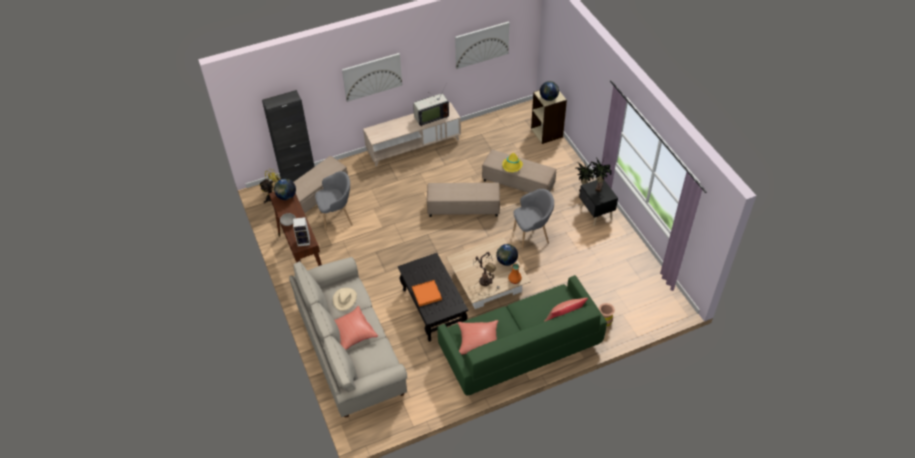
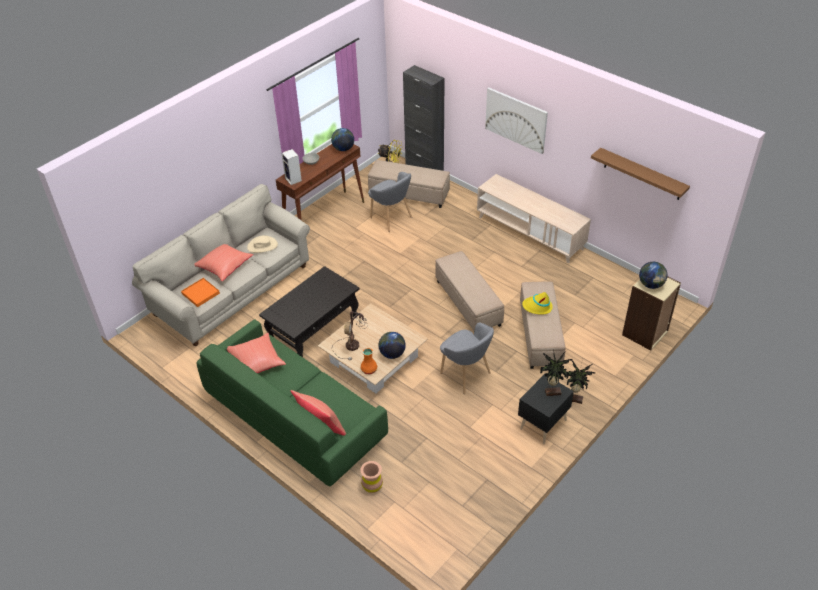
camera: 65 degrees right, 5 degrees down
(427, 294) = (298, 299): orange tray -> orange tray (201, 293)
(430, 117) = (552, 213): television -> none
(481, 44) = (642, 174): picture -> brown shelf

